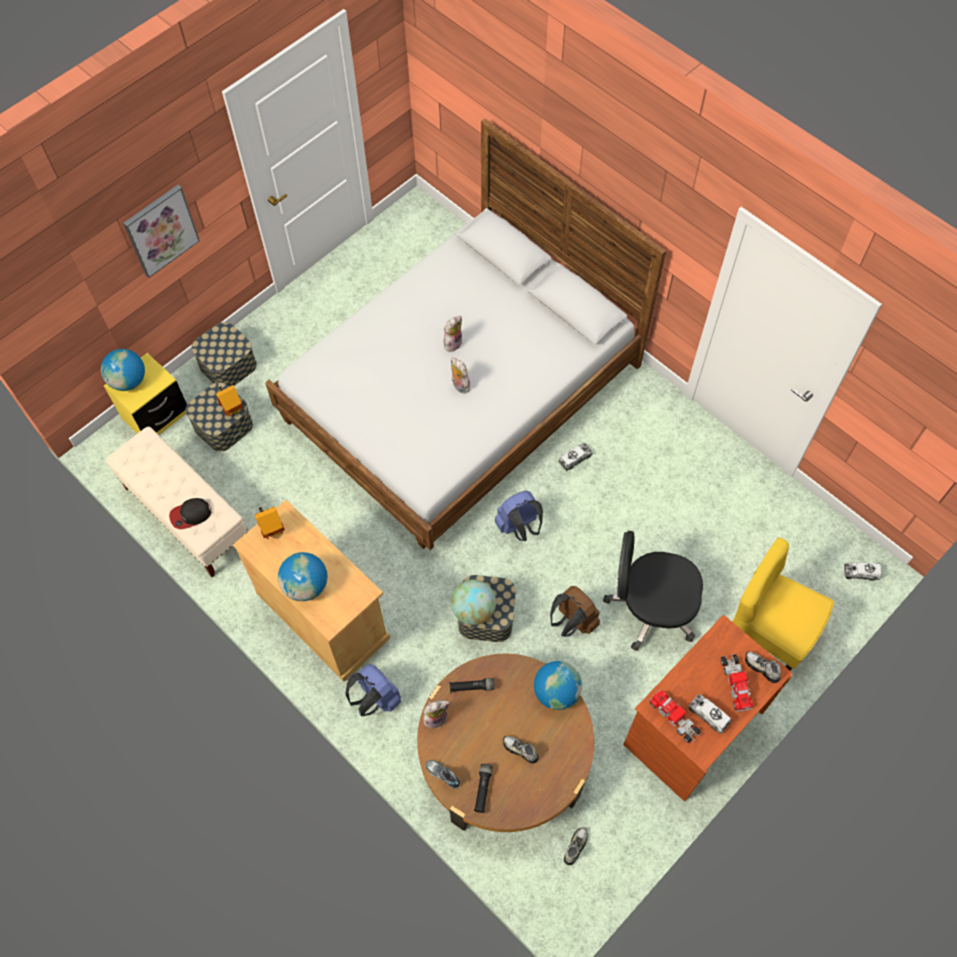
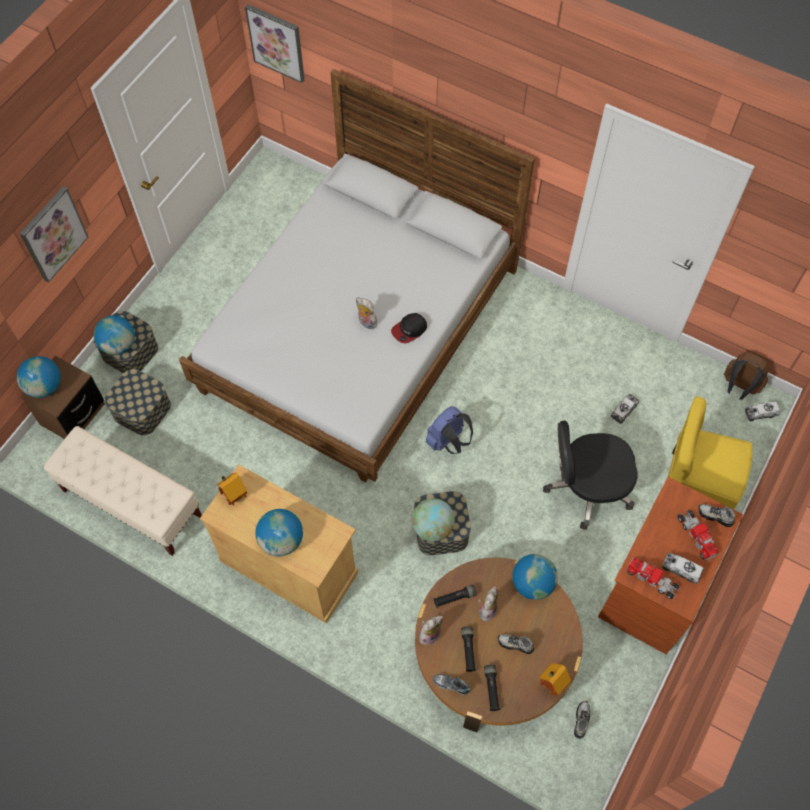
camera: 15 degrees left, 0 degrees up
(156, 415) = (73, 414): yellow nightstand -> brown nightstand
(190, 515) = (143, 501): cap -> cap (409, 330)
(215, 355) = (119, 345): none -> globe
(232, 410) = (150, 393): toy house -> toy house (550, 684)
(376, 698) = (361, 631): blue backpack -> none
(436, 81) = (276, 43): none -> picture
(452, 342) = (348, 284): plush toy -> plush toy (486, 609)
(470, 744) = (468, 650): none -> black flashlight
(572, 621) = (521, 517): brown backpack -> brown backpack (739, 388)
(575, 459) = (481, 368): toy truck -> toy truck (624, 410)

